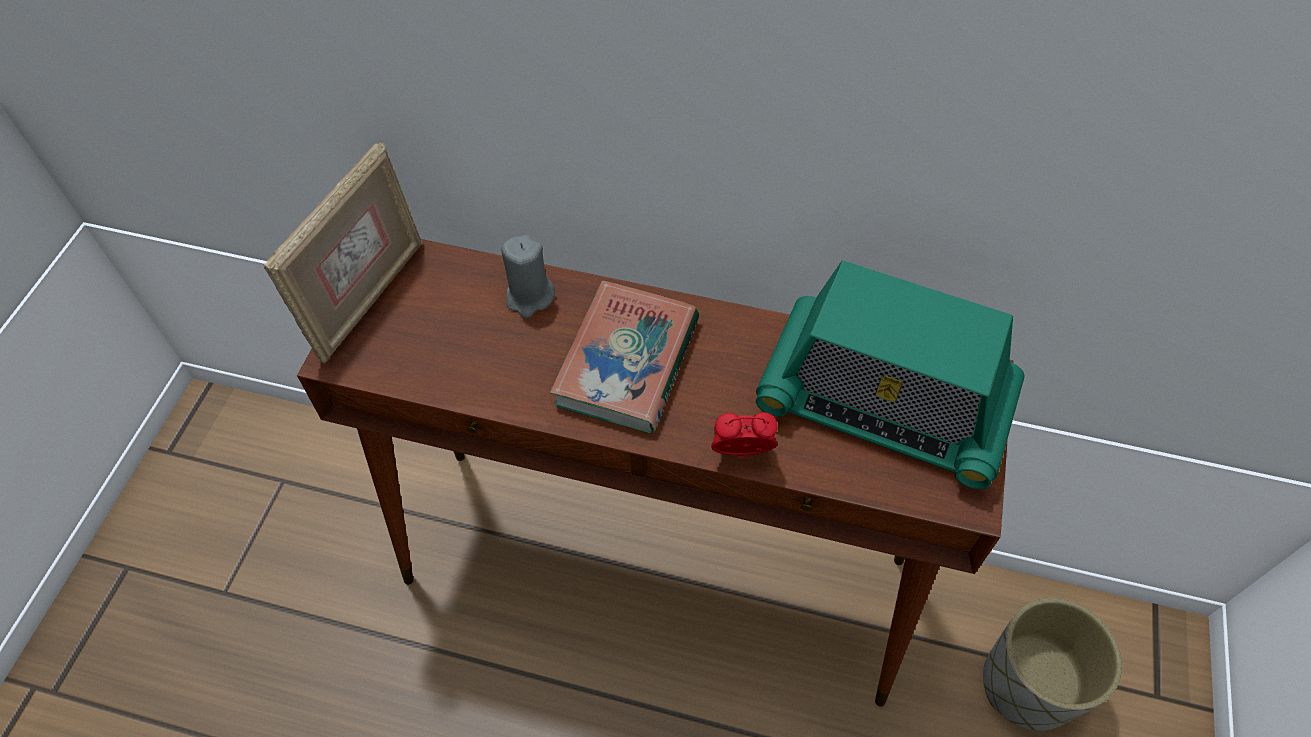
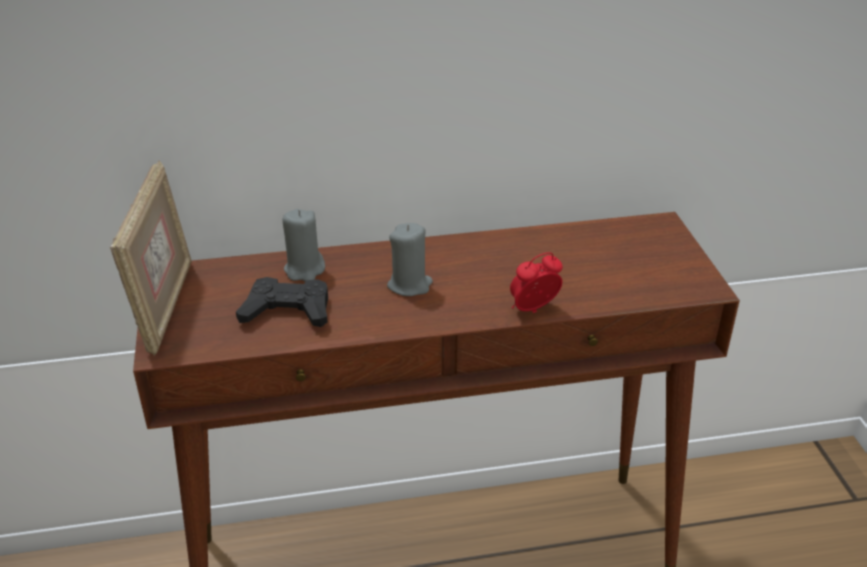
camera: 25 degrees left, 20 degrees down
(481, 350) = (287, 310): none -> black game controller
(627, 362) = (410, 285): book -> grey candle
(883, 402) = (609, 255): radio -> none
(1028, 684) = (767, 527): grey planter -> none

